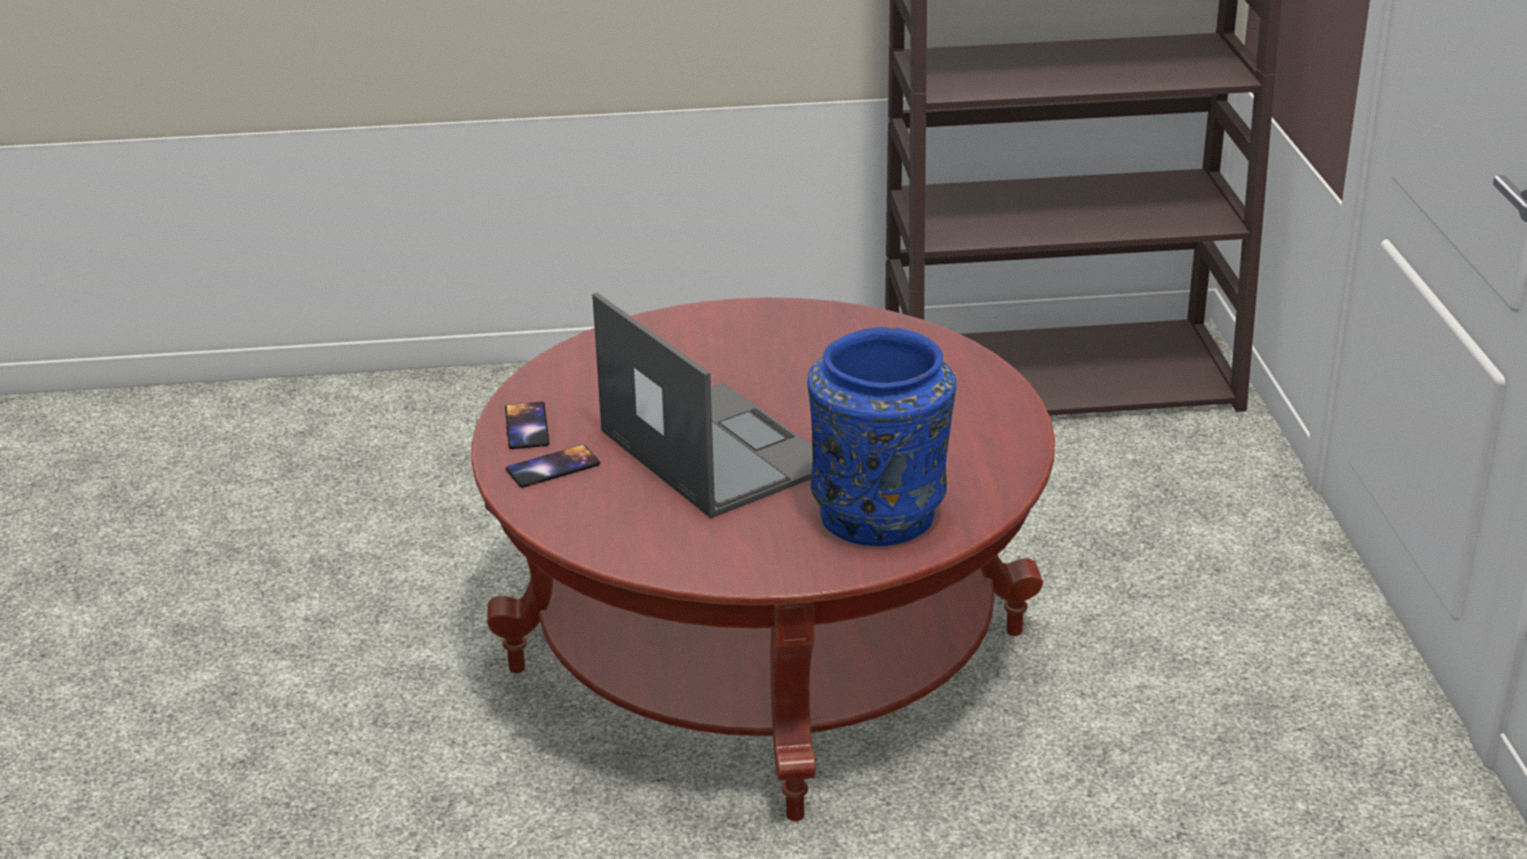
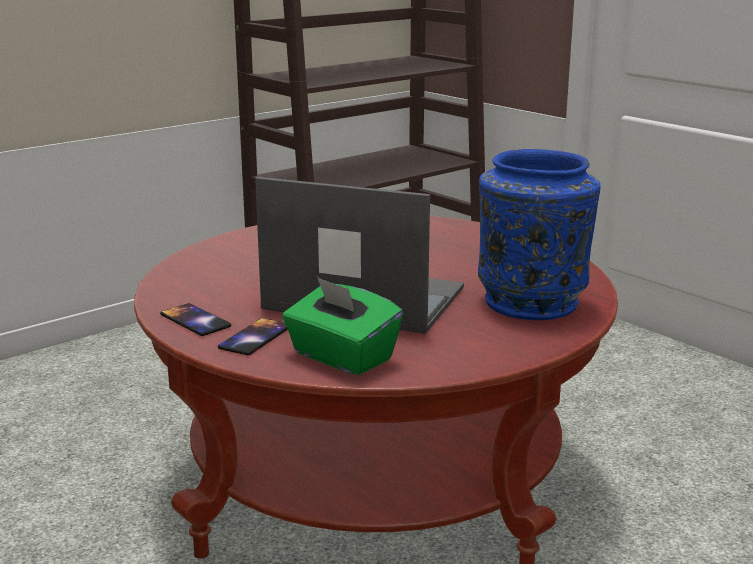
camera: 35 degrees left, 10 degrees down
(596, 519) = (341, 357): none -> green tissue box

